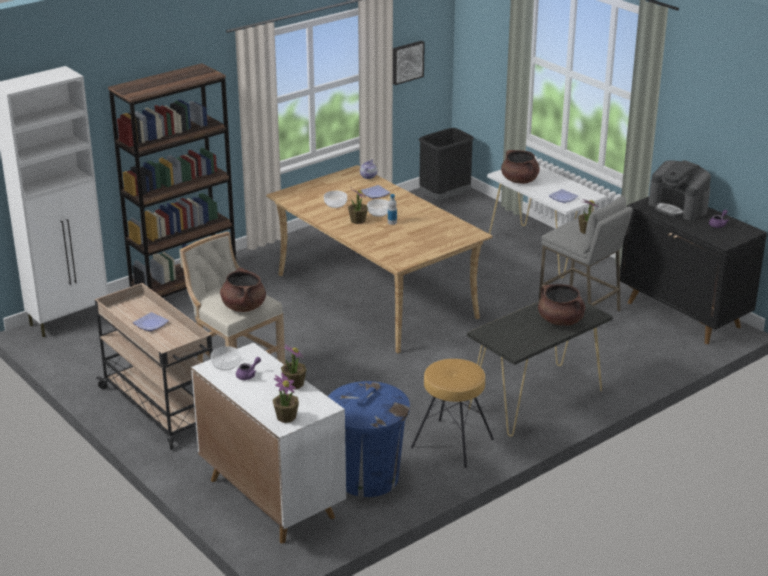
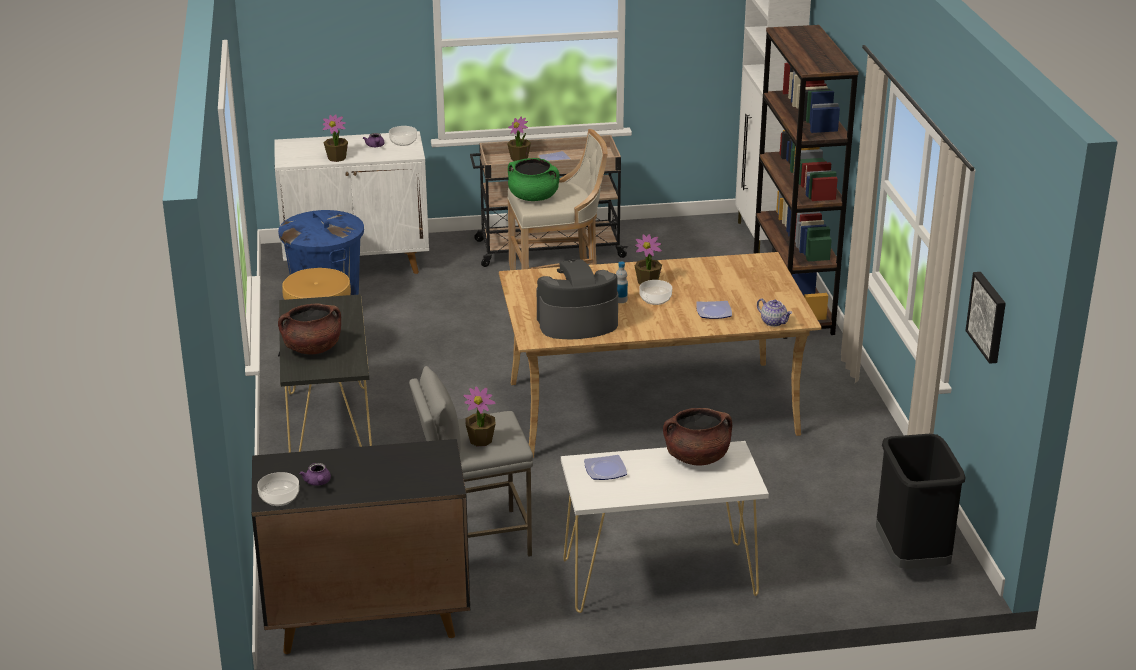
camera: 120 degrees right, 0 degrees up
(243, 307) = (533, 197): brown cooking pot -> green cooking pot
(286, 417) = (296, 146): potted plant -> potted plant (519, 158)
(335, 204) = (707, 281): bowl -> bowl (280, 498)
(678, 207) = (401, 475): coffee machine -> coffee machine (577, 323)

